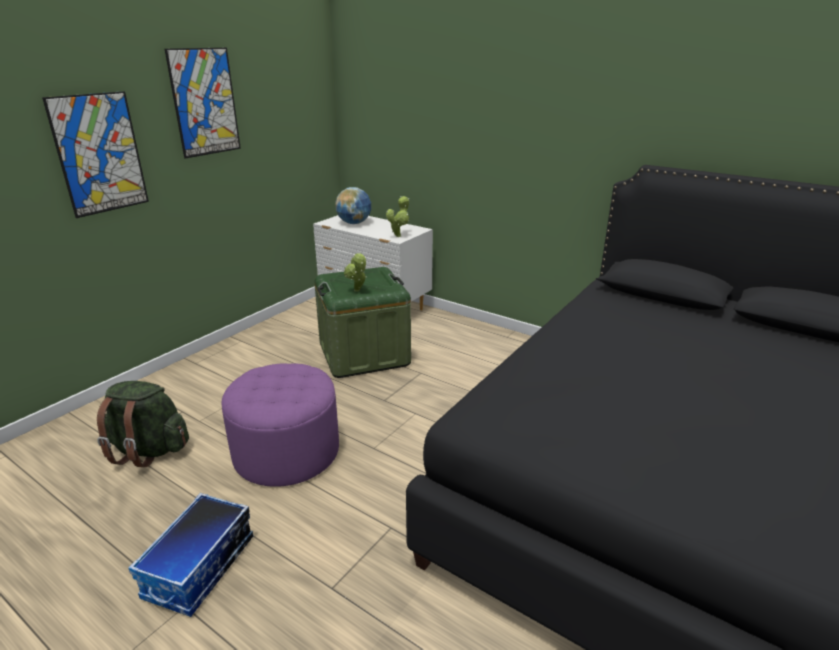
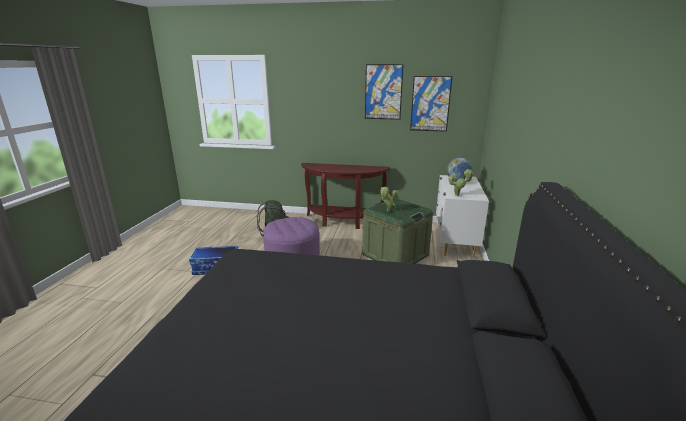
camera: 65 degrees right, 5 degrees down
(99, 154) = (323, 109): picture -> picture (430, 104)
(206, 364) = (343, 221): none -> brown console table

